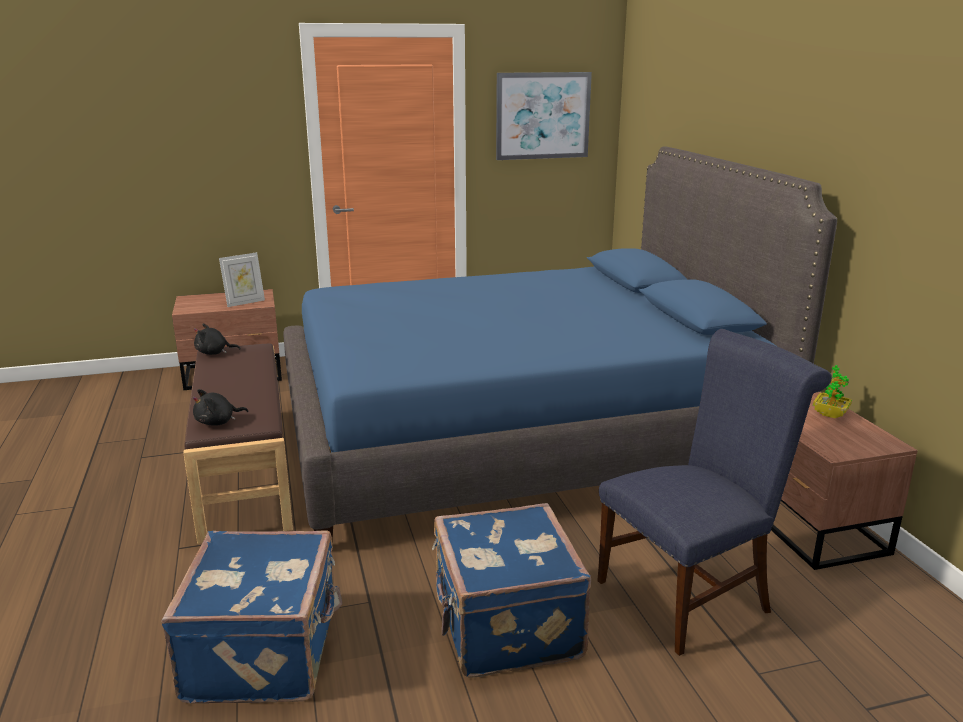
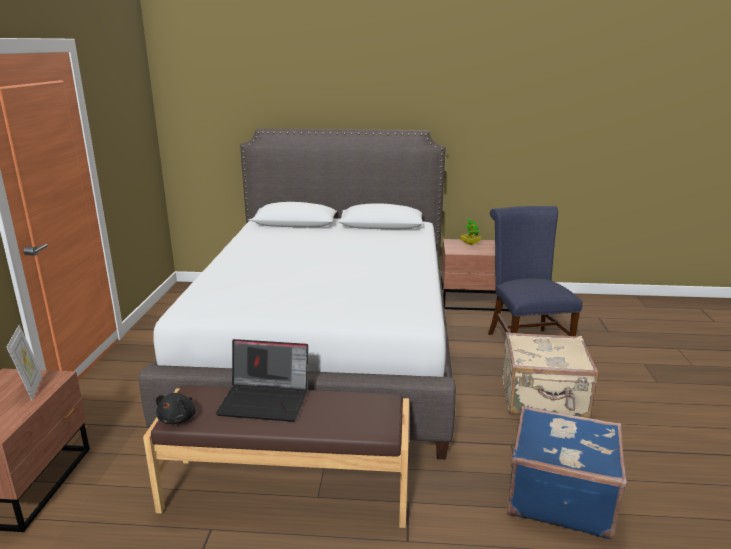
camera: 70 degrees left, 0 degrees up
(218, 422) = (369, 422): black plush toy -> none
(249, 375) = (266, 400): none -> laptop
(504, 626) = (543, 400): blue suitcase -> beige suitcase
(519, 436) = (327, 350): blue bed -> white bed
(542, 116) = (125, 120): picture -> none

